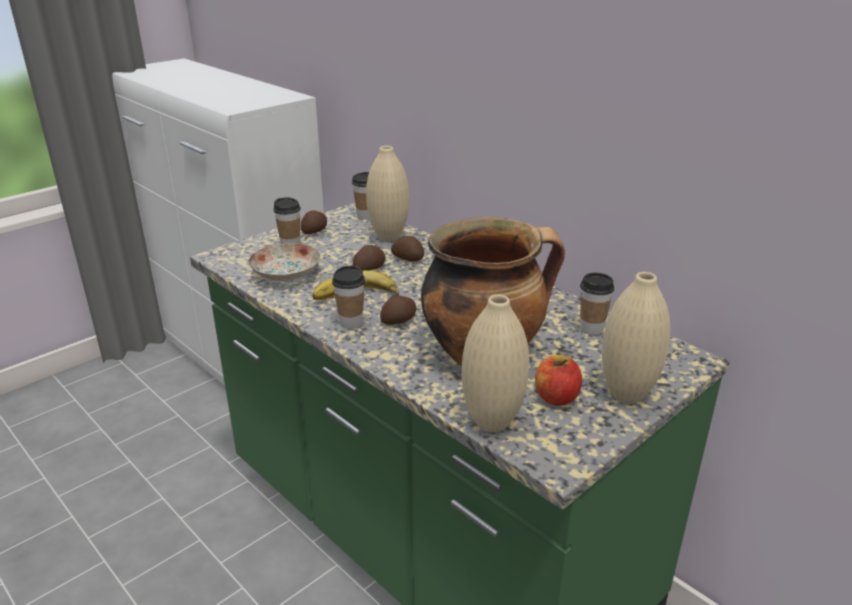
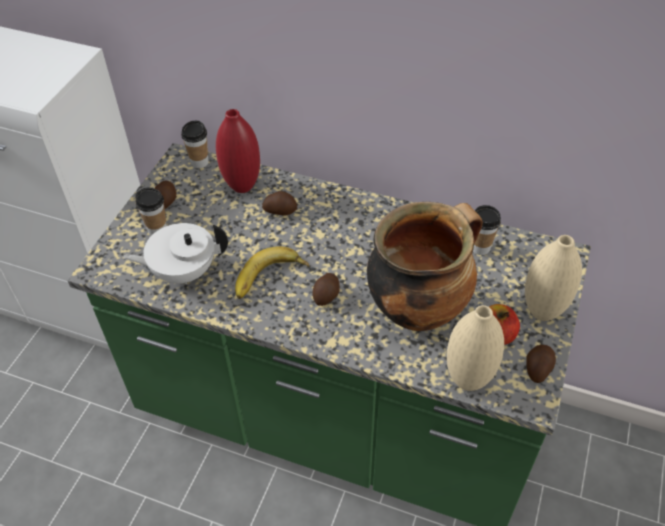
camera: 25 degrees left, 20 degrees up
(285, 274) = (183, 271): plate -> white teapot
(351, 323) = (288, 313): cup -> none
(368, 268) = (254, 237): potato -> potato (537, 368)
(388, 237) = (242, 186): beige vase -> red vase

